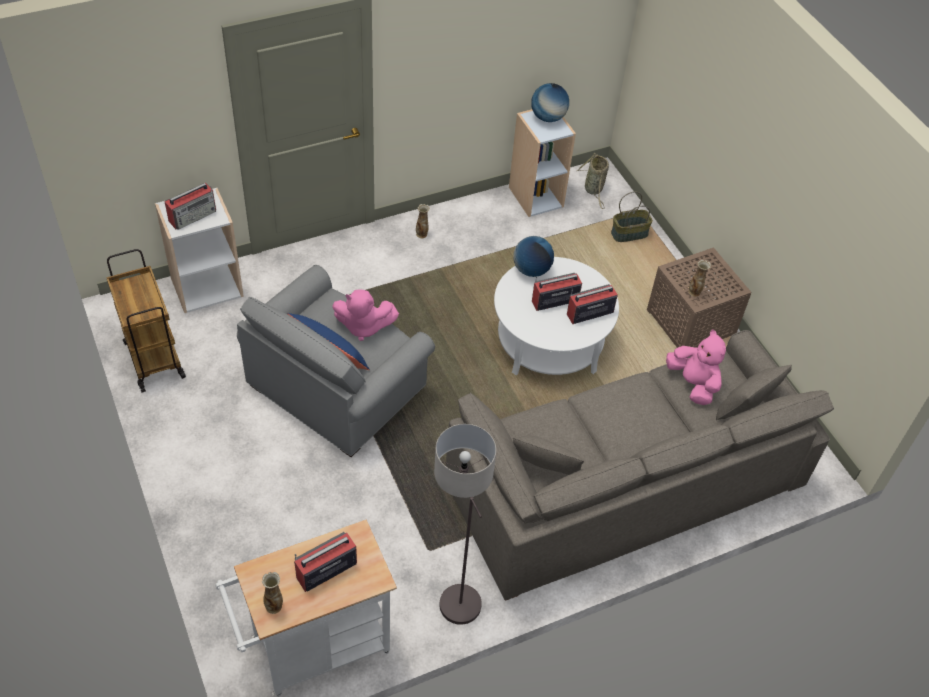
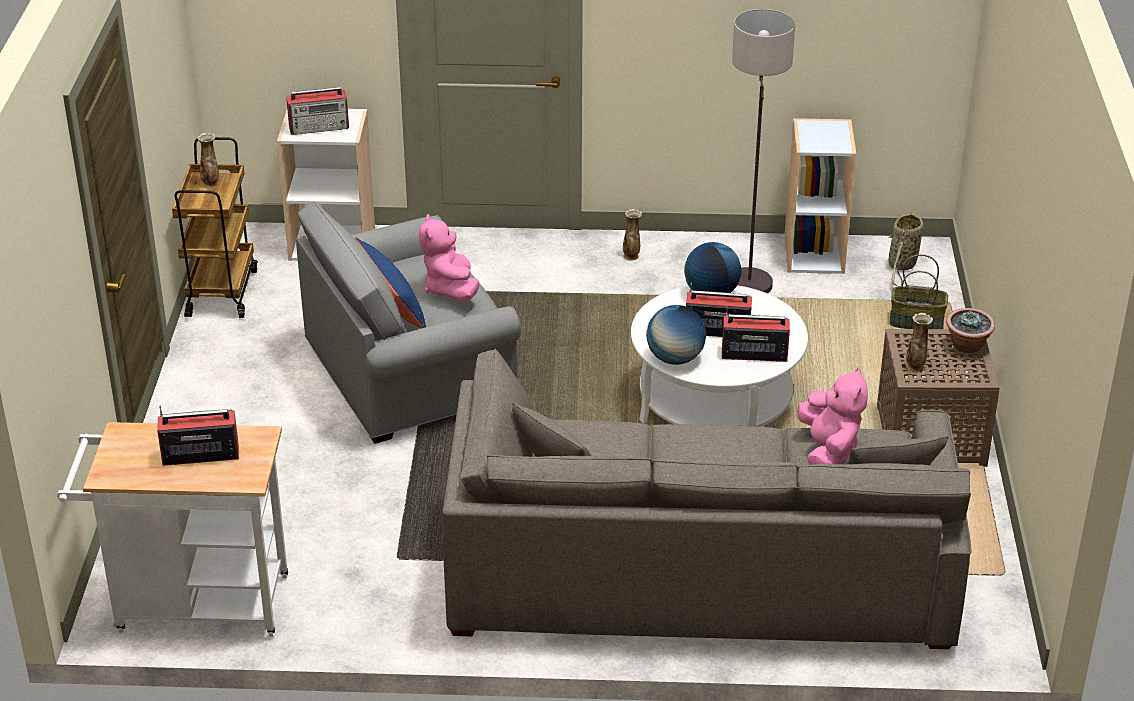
camera: 30 degrees right, 15 degrees down
(274, 606) = (120, 467): vase -> vase (211, 184)
(363, 326) = (450, 289): pink plush toy -> pink plush toy turned 45 degrees clockwise
(455, 594) = (396, 610): grey floor lamp -> grey floor lamp (748, 277)
(548, 117) = (831, 131): globe -> globe (675, 359)
(713, 264) = (967, 346): none -> potted plant

